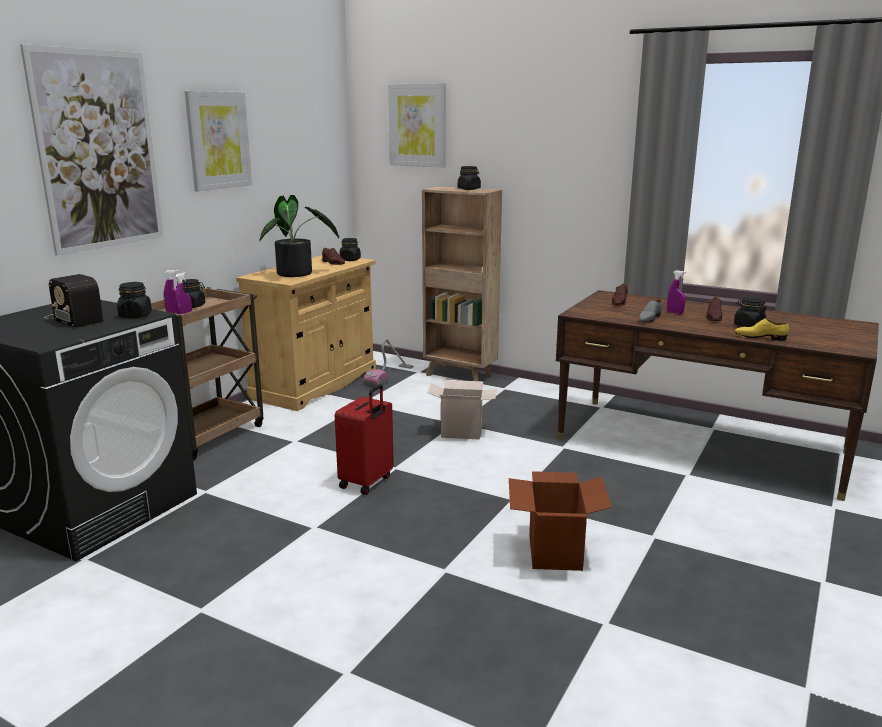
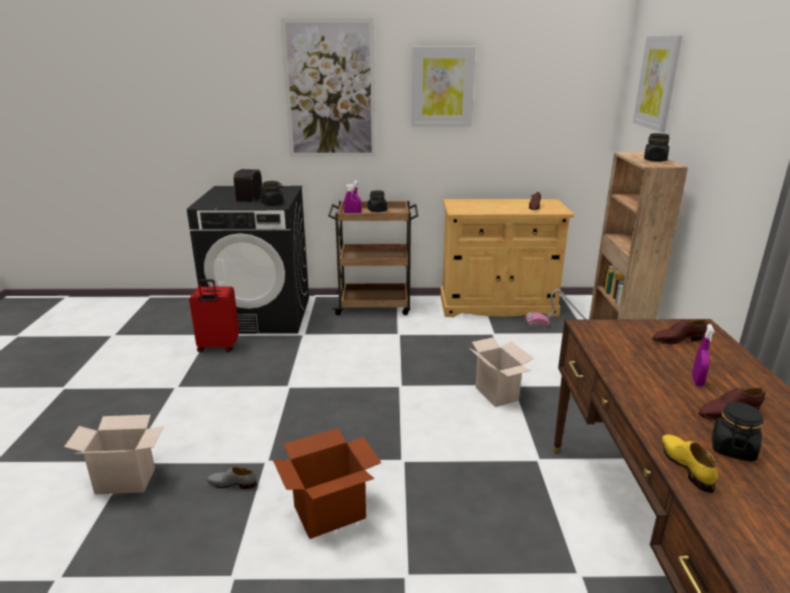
camera: 60 degrees right, 5 degrees up
(298, 274) = (481, 208): potted plant -> none
(350, 260) = (555, 208): black jar -> none
(367, 482) = (366, 383): red suitcase -> red suitcase (218, 347)
(386, 678) = (128, 480): none -> cardboard box
(649, 319) = (637, 369): grey shoe -> grey shoe (232, 483)

